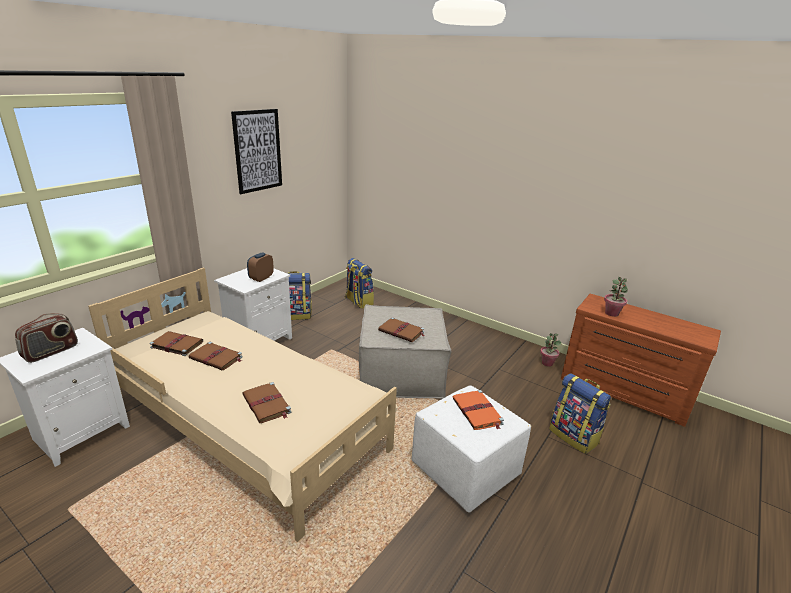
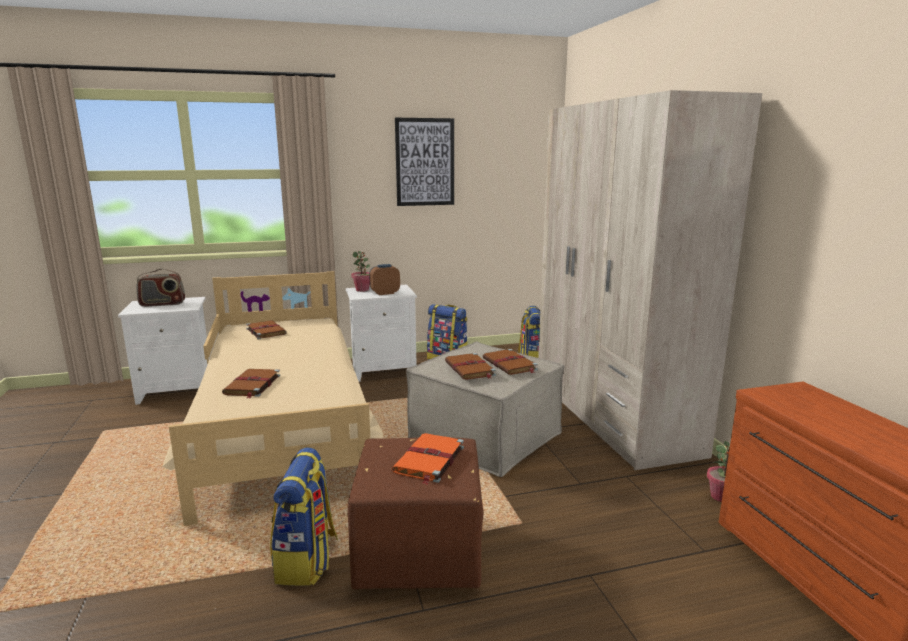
camera: 40 degrees right, 10 degrees down
(216, 358) = (276, 346): brown book -> brown book (510, 364)
(448, 328) = (611, 415): none -> beige wardrobe
(466, 470) = (421, 555): white ottoman -> brown ottoman
(574, 436) = (636, 595): backpack -> backpack (307, 561)
(611, 313) = (798, 409): potted plant -> potted plant (362, 290)

